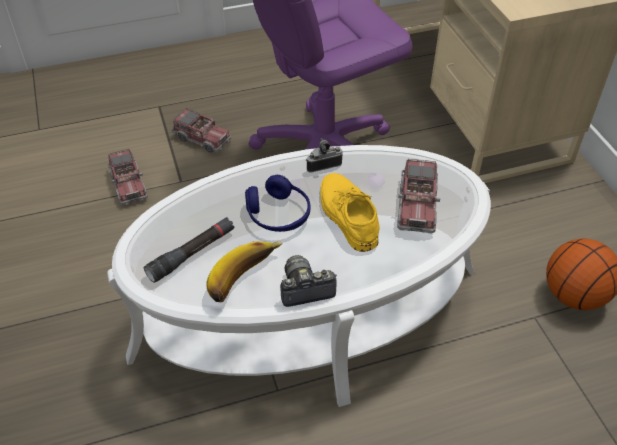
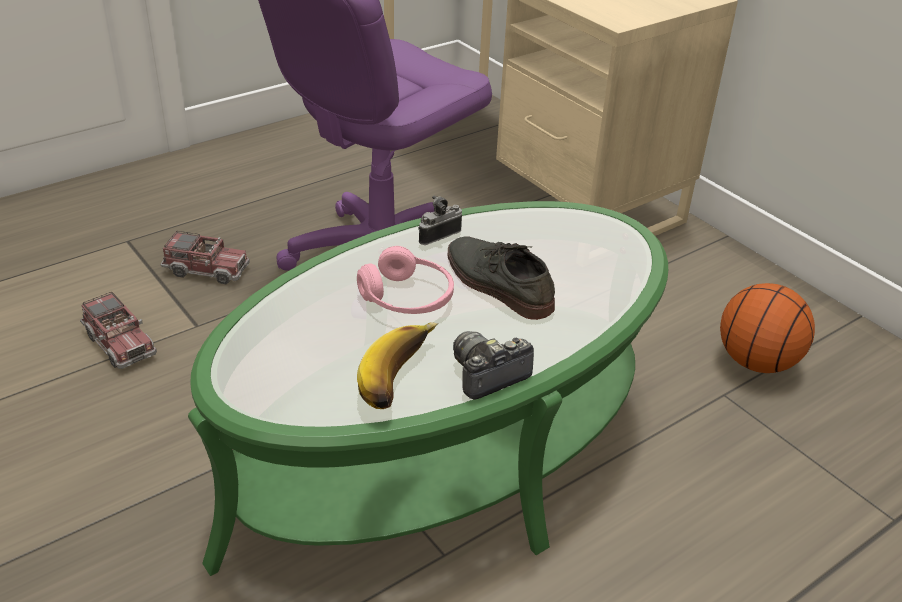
camera: 20 degrees left, 10 degrees down
(192, 254) = (311, 364): black flashlight -> none
(278, 214) = (407, 298): blue headphones -> pink headphones
(308, 312) = (444, 450): white coffee table -> green coffee table
(347, 215) = (496, 283): yellow shoe -> grey shoe
(417, 206) = (578, 260): toy truck -> none

